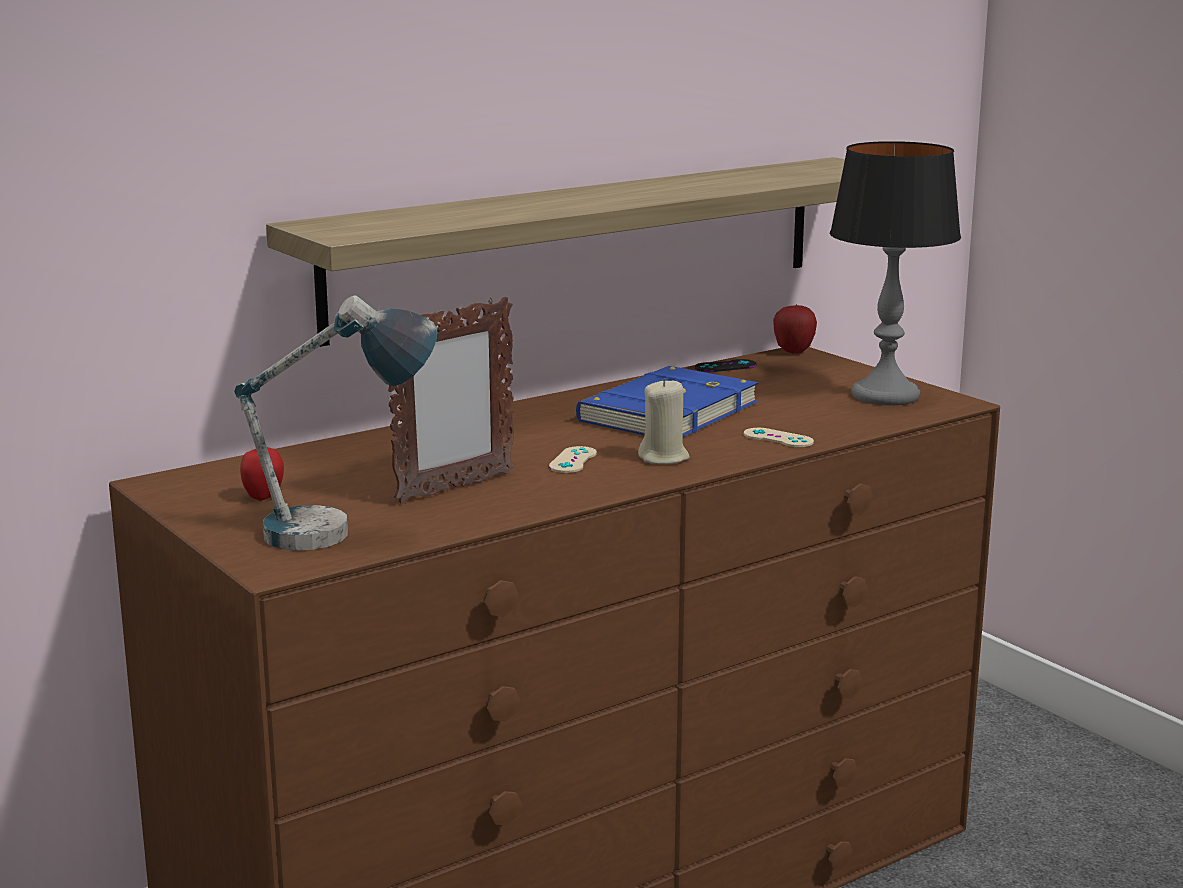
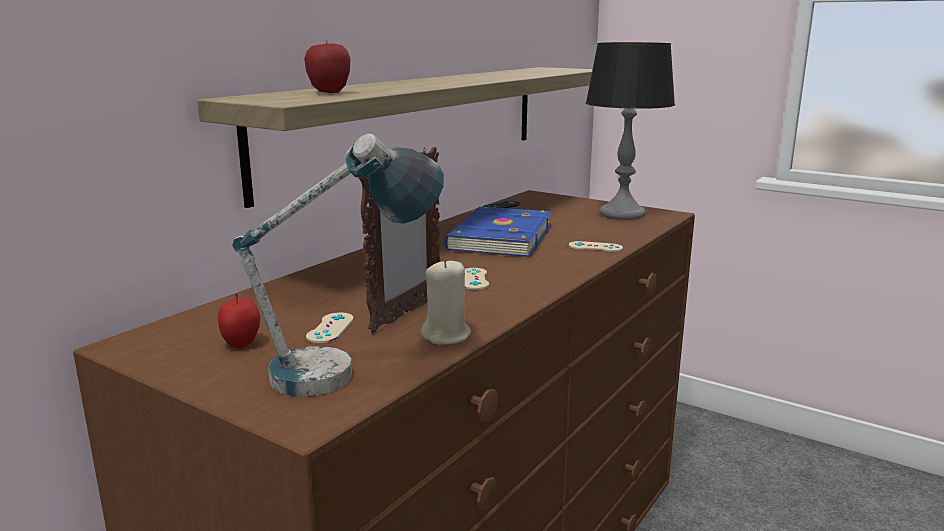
camera: 20 degrees left, 0 degrees up
(362, 493) = (330, 328): none -> beige game controller
(664, 458) = (537, 269): beige candle -> beige candle (446, 336)
(793, 351) = (531, 194): apple -> apple (329, 92)

